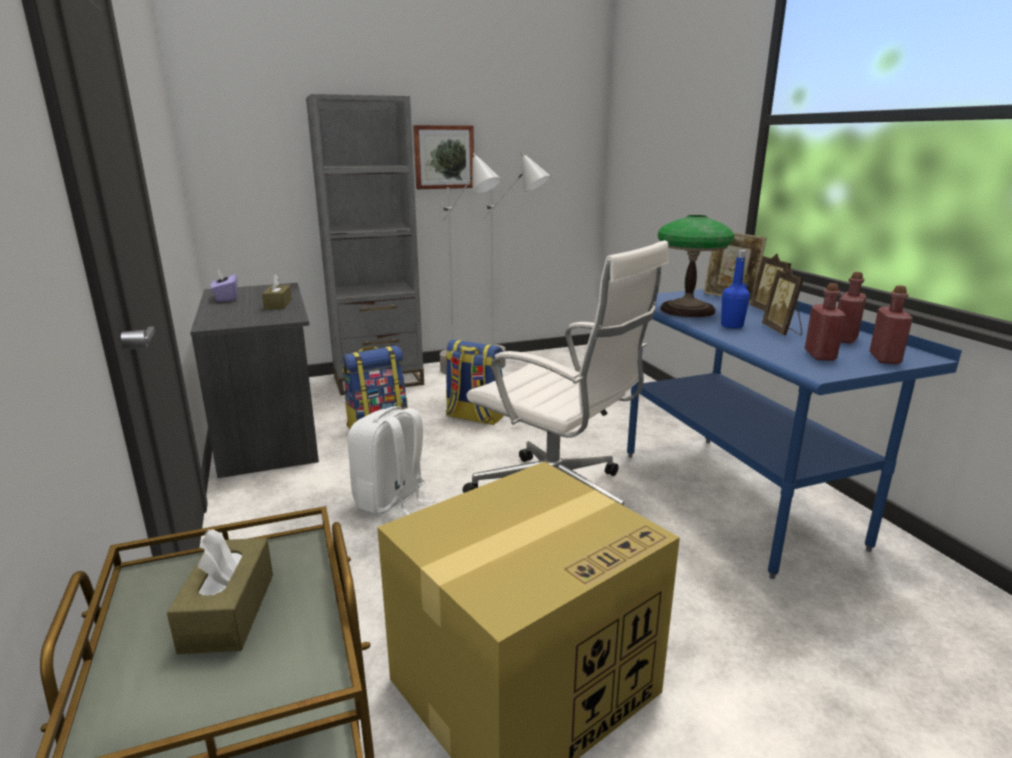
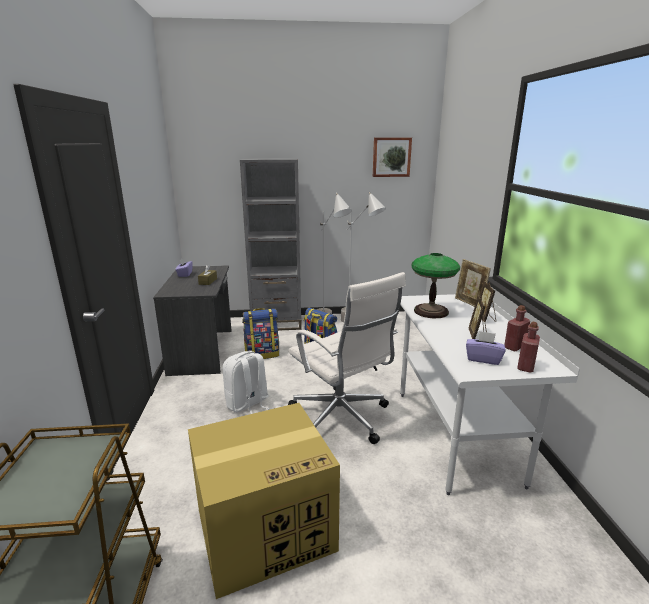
camera: 15 degrees right, 0 degrees up
(228, 612) = (60, 471): brown tissue box -> none
(444, 157) = (325, 191): picture -> picture (391, 157)
(732, 325) = (448, 327): blue bottle -> none
(735, 497) = (455, 435): blue desk -> white desk
(820, 355) = (483, 359): red bottle -> purple tissue box

